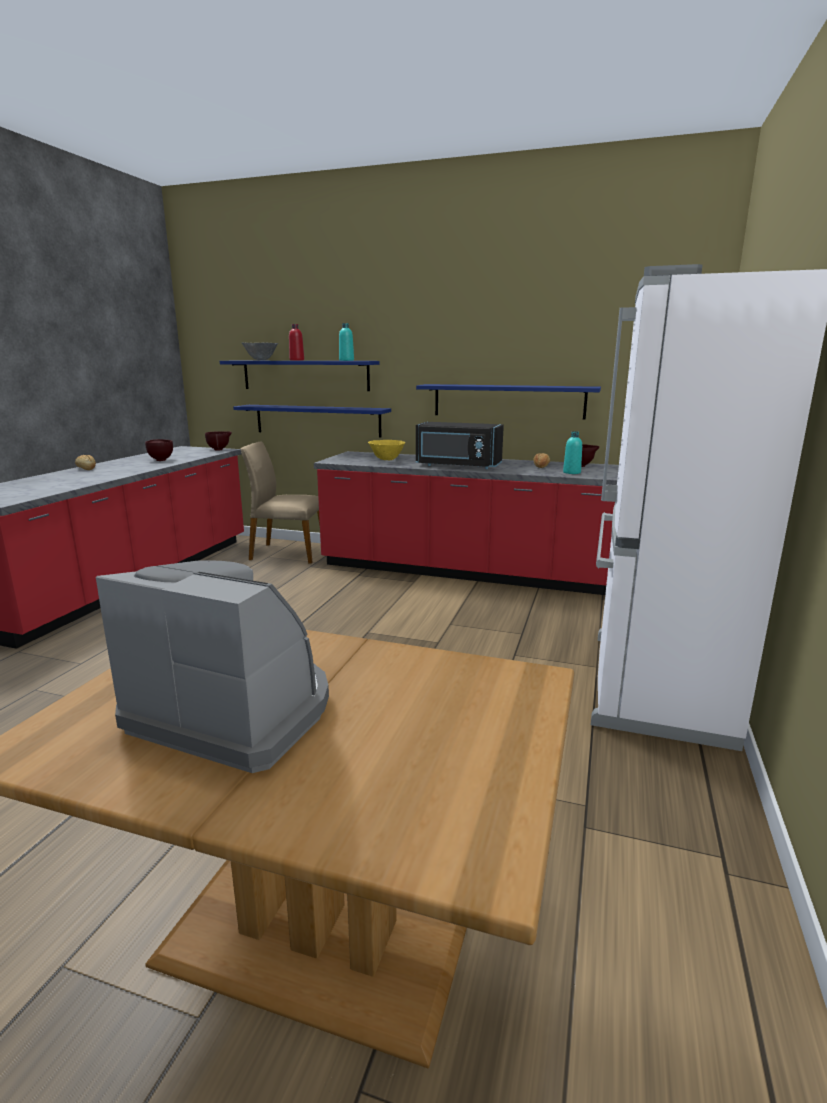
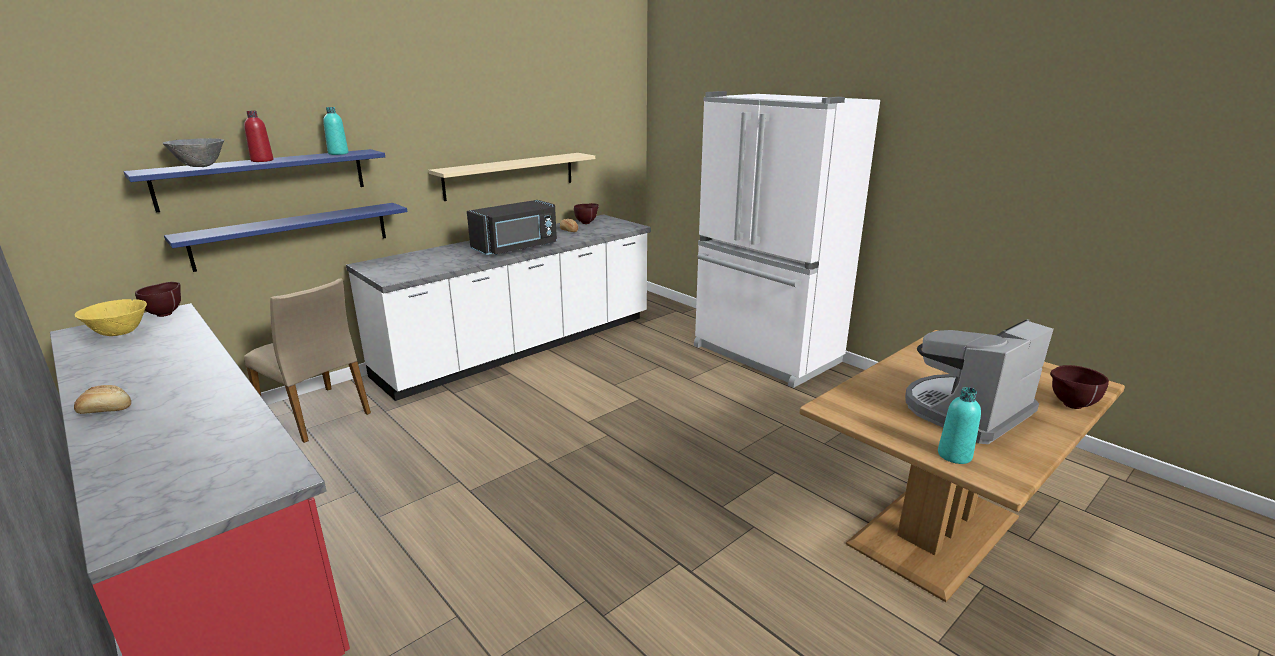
camera: 60 degrees left, 5 degrees up
(161, 460) = (160, 354): brown bowl -> brown bowl (1069, 405)
(287, 553) = (317, 414): beige chair -> beige chair turned 90 degrees counterclockwise
(386, 460) = (436, 261): yellow bowl -> yellow bowl (119, 334)
(465, 571) = (521, 346): red counter -> white counter
(508, 401) = (510, 175): blue shelf -> beige shelf
(571, 472) = (603, 230): turquoise bottle -> turquoise bottle (954, 455)

